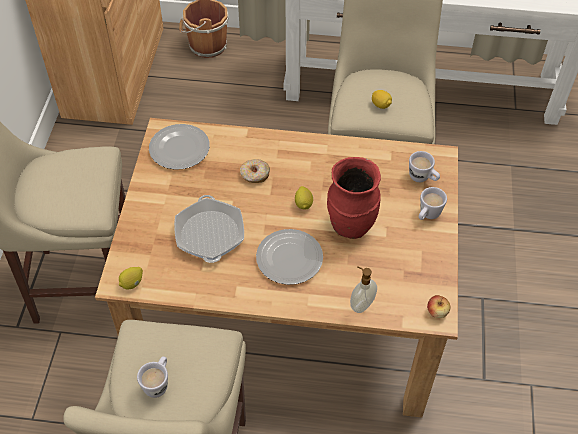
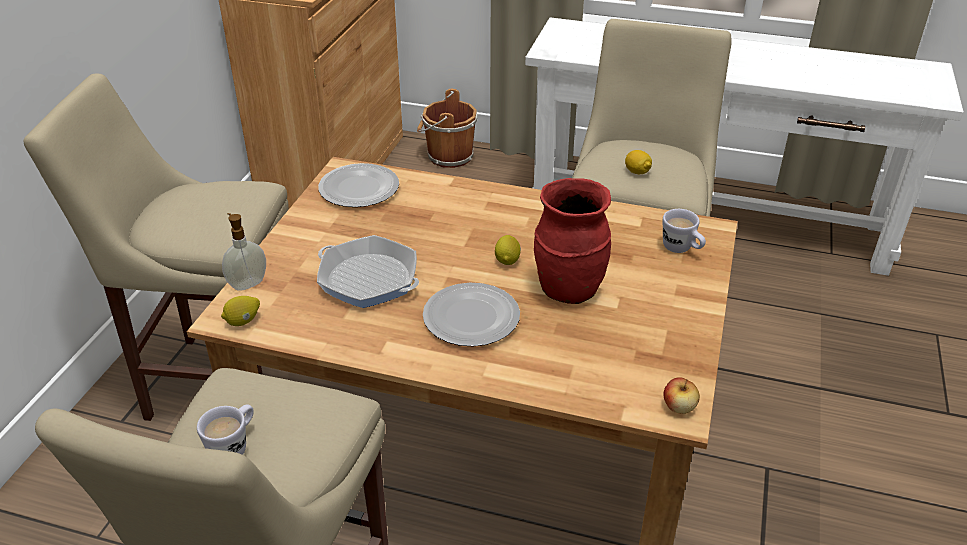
camera: 10 degrees right, 15 degrees down
(210, 234) = (368, 279): frying pan -> frying pan turned 60 degrees counterclockwise
(255, 175) = (449, 223): donut -> none
(361, 304) = (563, 384): soap dispenser -> soap dispenser (247, 283)
(427, 215) = (682, 290): white mug -> none

